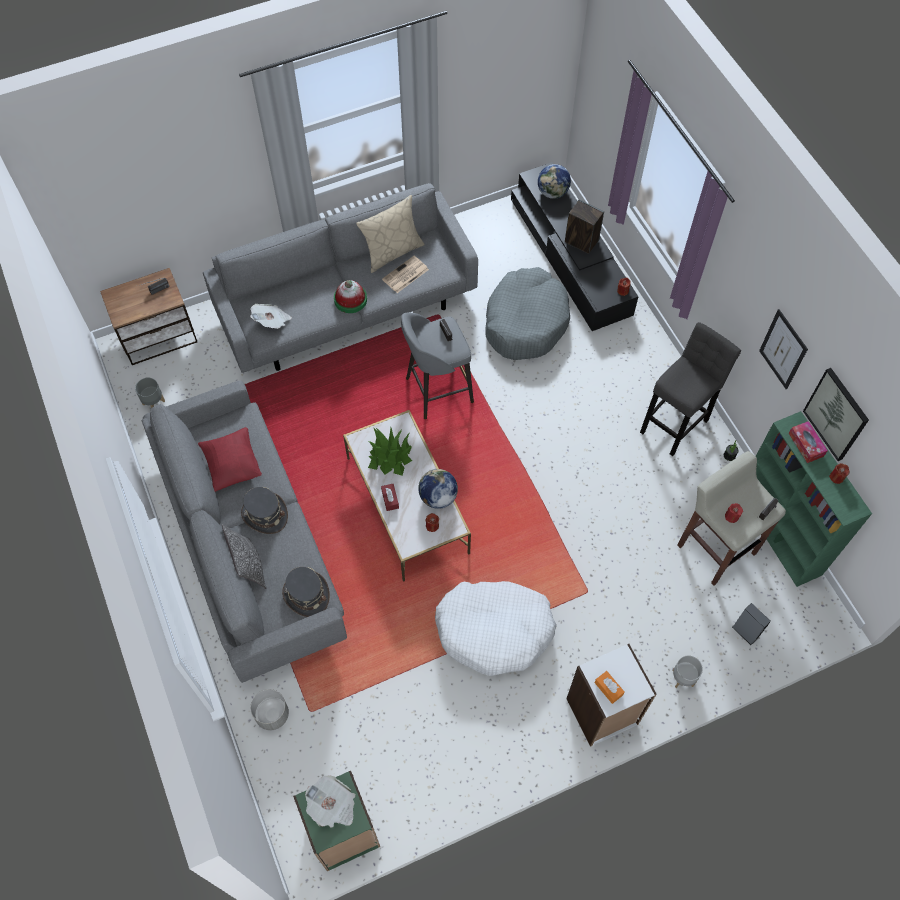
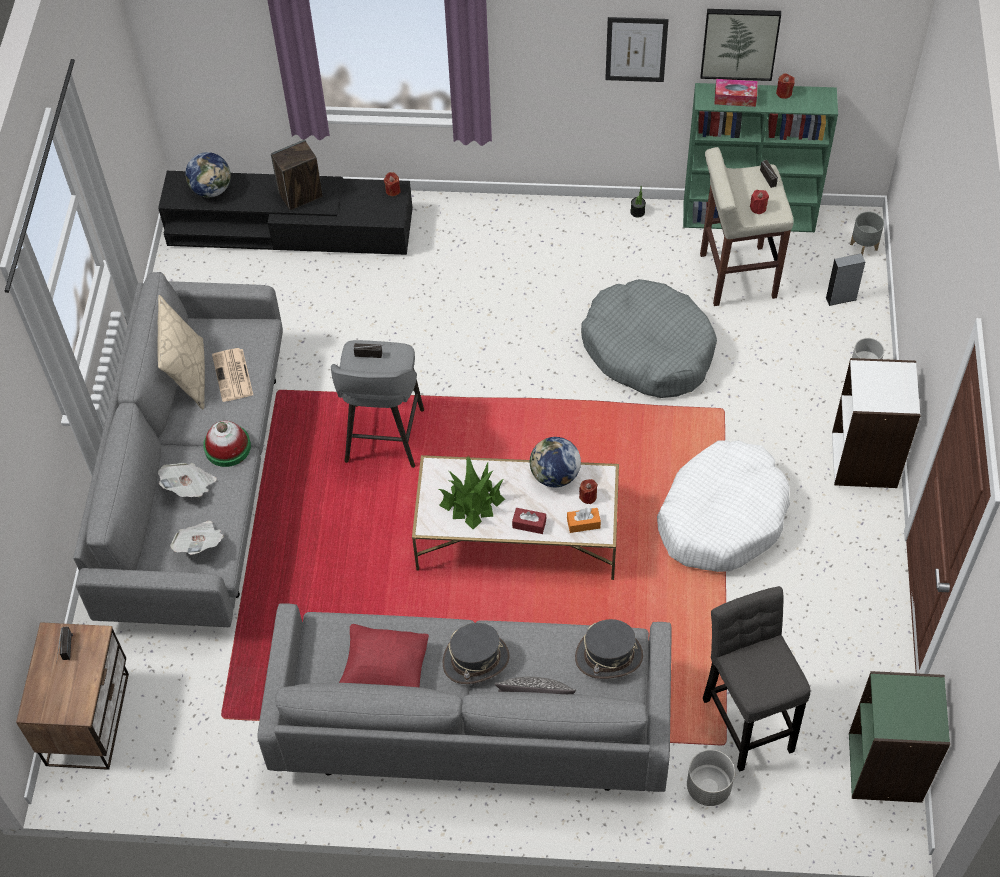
camera: 60 degrees left, 5 degrees down
(154, 403) = (189, 762): grey planter -> grey planter (864, 246)
(332, 806) = (904, 704): newspaper -> newspaper (190, 487)
(525, 322) = (349, 310): grey dog bed -> grey dog bed (648, 349)
(608, 688) = (891, 397): orange tissue box -> orange tissue box (583, 523)
(676, 423) = (571, 237): grey stool -> grey stool (747, 719)

